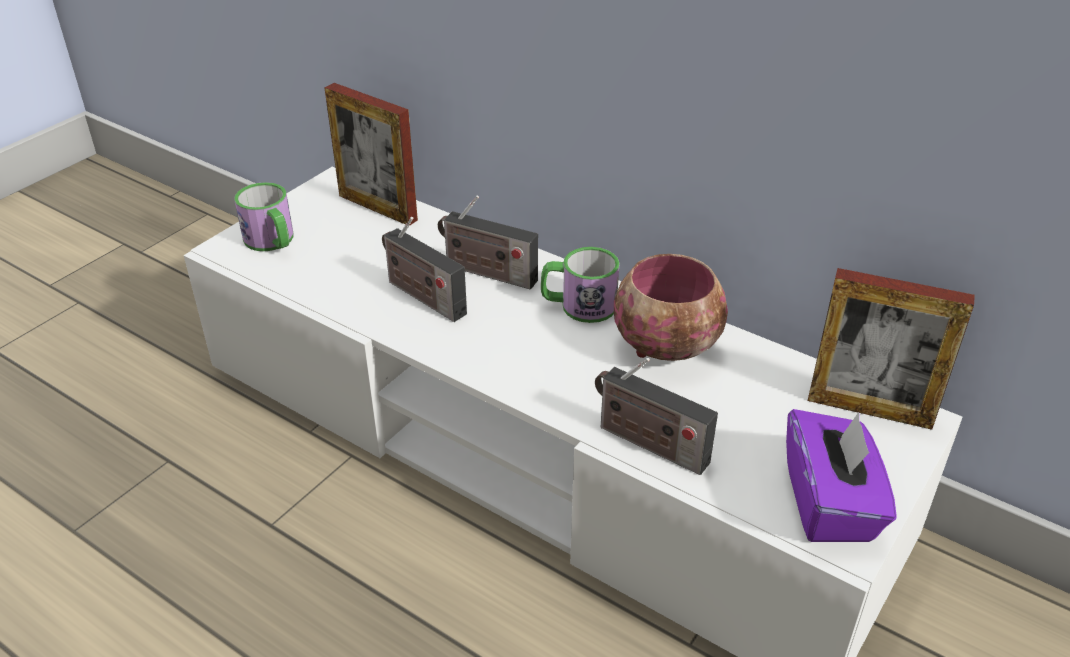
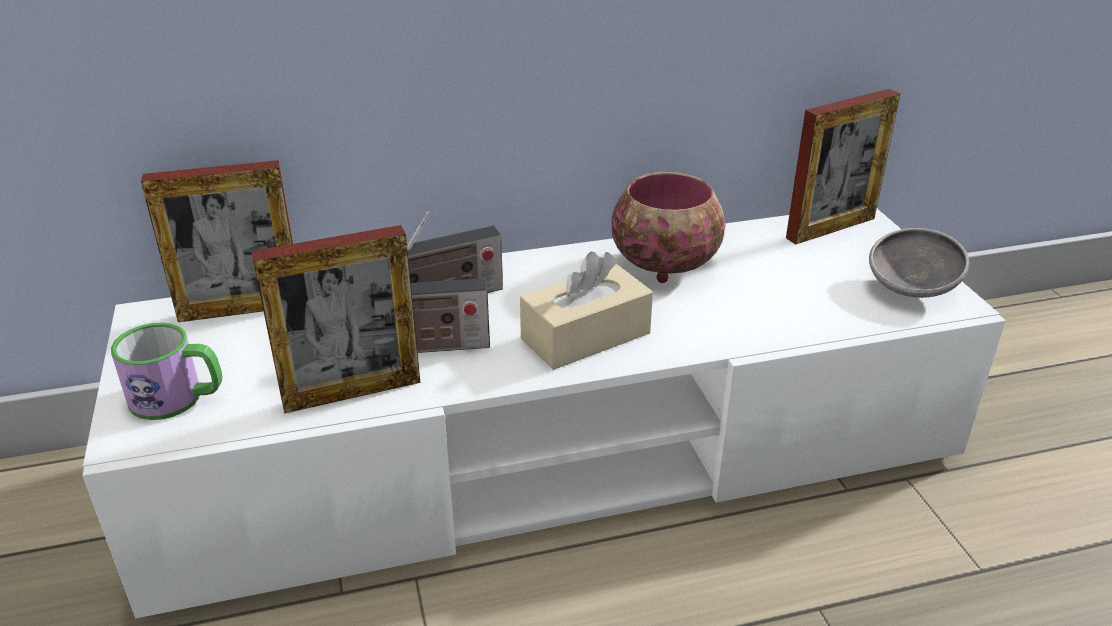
camera: 50 degrees left, 5 degrees down
(344, 296) = (352, 392): none -> picture frame
(520, 356) = (585, 336): none -> beige tissue box
(578, 305) = (558, 278): mug -> none
(647, 443) = (769, 329): radio -> none
(830, 503) = (910, 289): purple tissue box -> grey bowl

